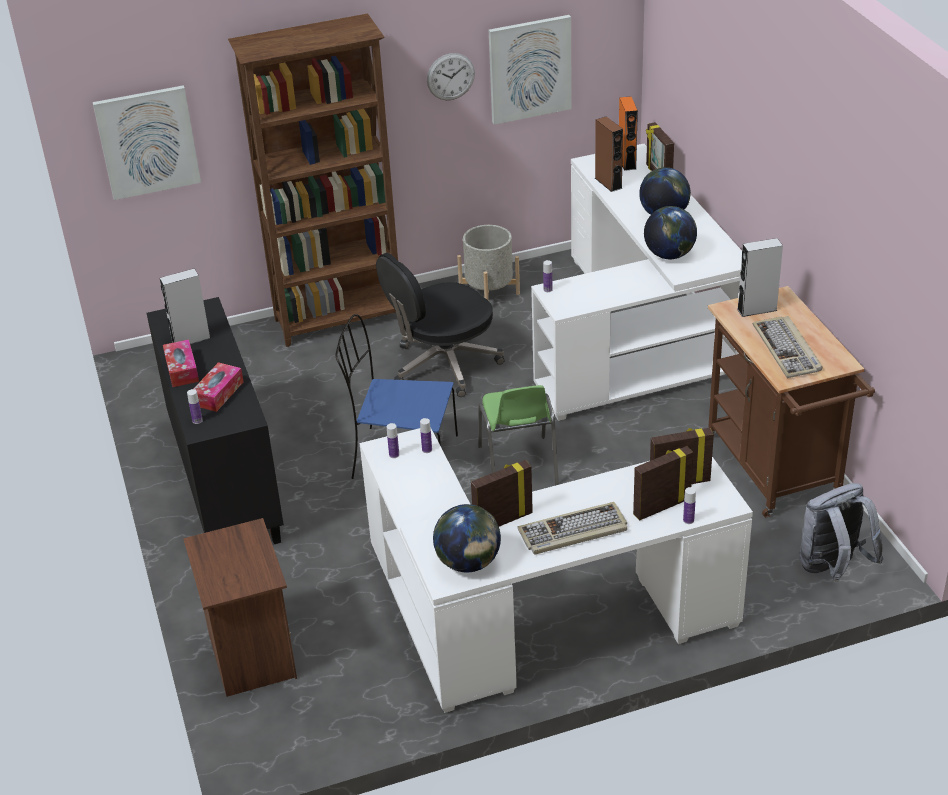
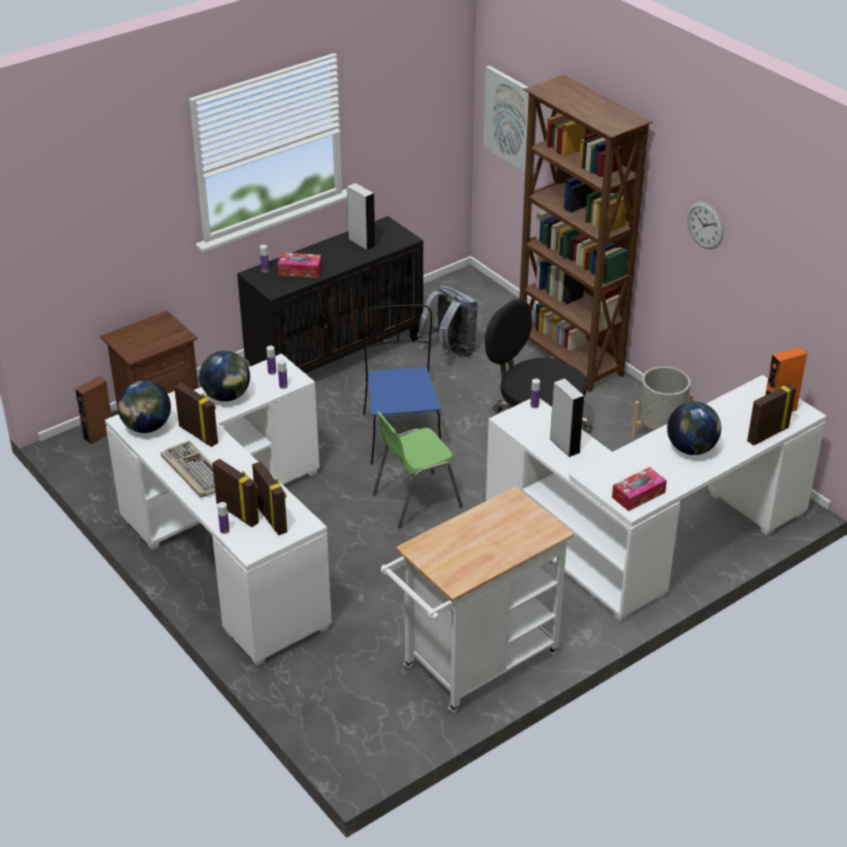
camera: 70 degrees right, 0 degrees up
(182, 370) = (322, 248): tissue box -> tissue box (638, 495)
(529, 69) = (765, 268): picture -> none
(608, 183) = (730, 405): brown speaker -> brown speaker (98, 435)
(669, 255) = (619, 463): globe -> globe (226, 396)
(757, 309) = (521, 517): grey speaker -> grey speaker (564, 445)
(776, 473) = (473, 665): brown cart -> white cart
(787, 350) = (462, 545): keyboard -> none
(833, 568) = (350, 720): grey backpack -> grey backpack (450, 351)

